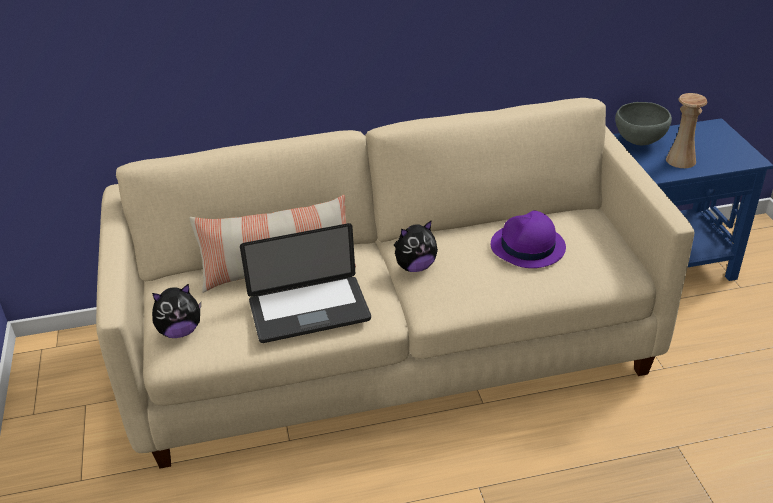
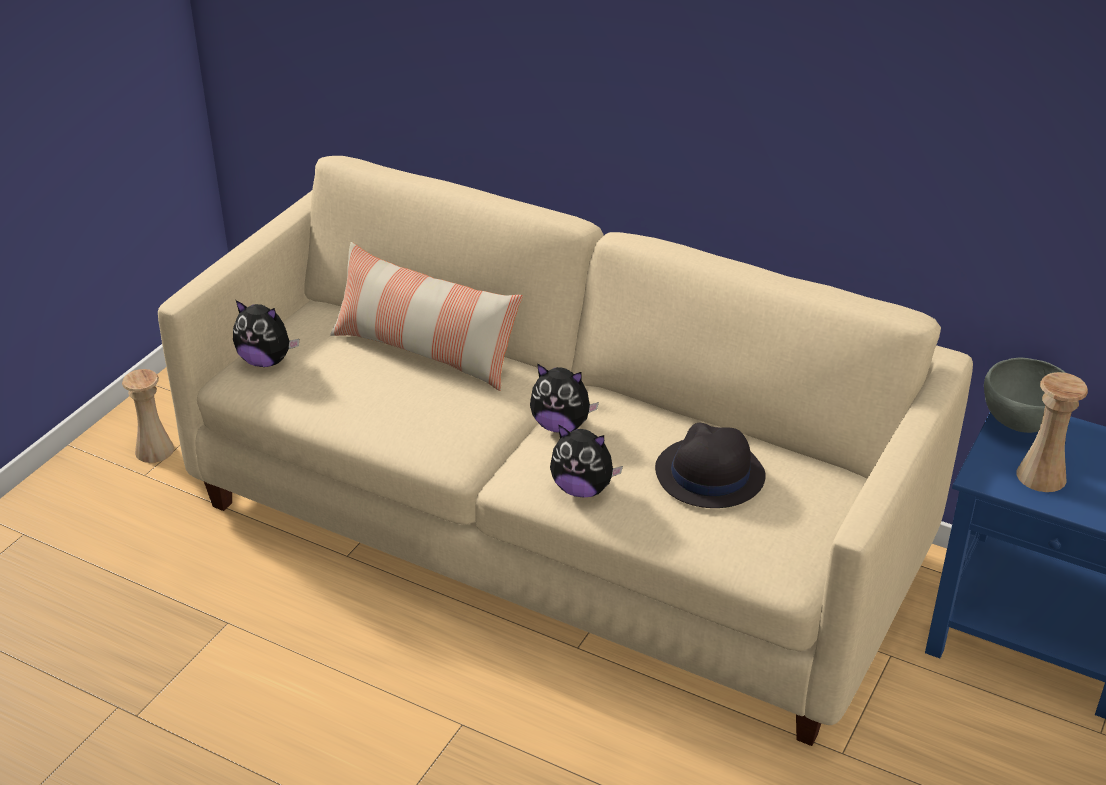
camera: 40 degrees right, 0 degrees up
(67, 460) = (154, 450): none -> beige vase
(309, 311) = (396, 408): laptop -> none
(475, 293) = (582, 489): none -> plush toy
(527, 247) = (709, 474): purple hat -> black hat

